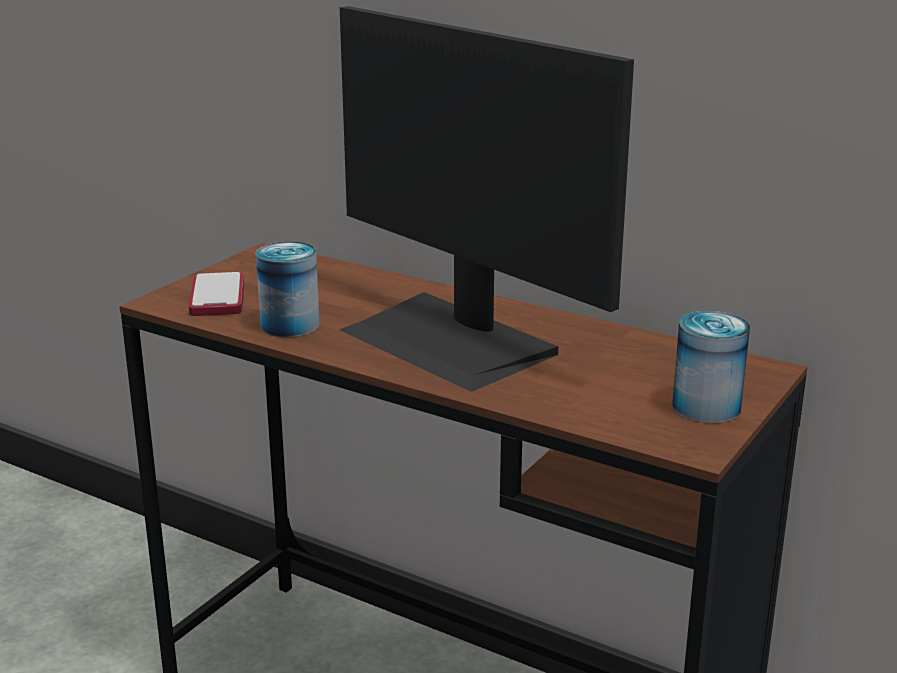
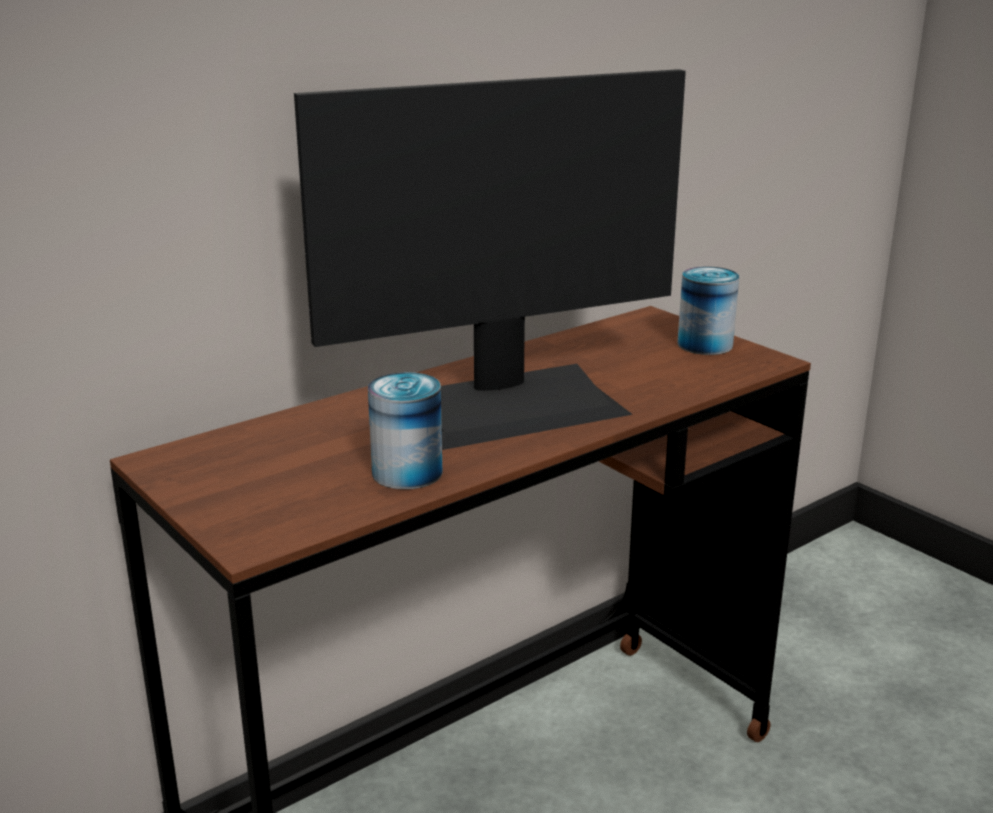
camera: 70 degrees left, 0 degrees up
(217, 297) = (277, 504): phone -> none

